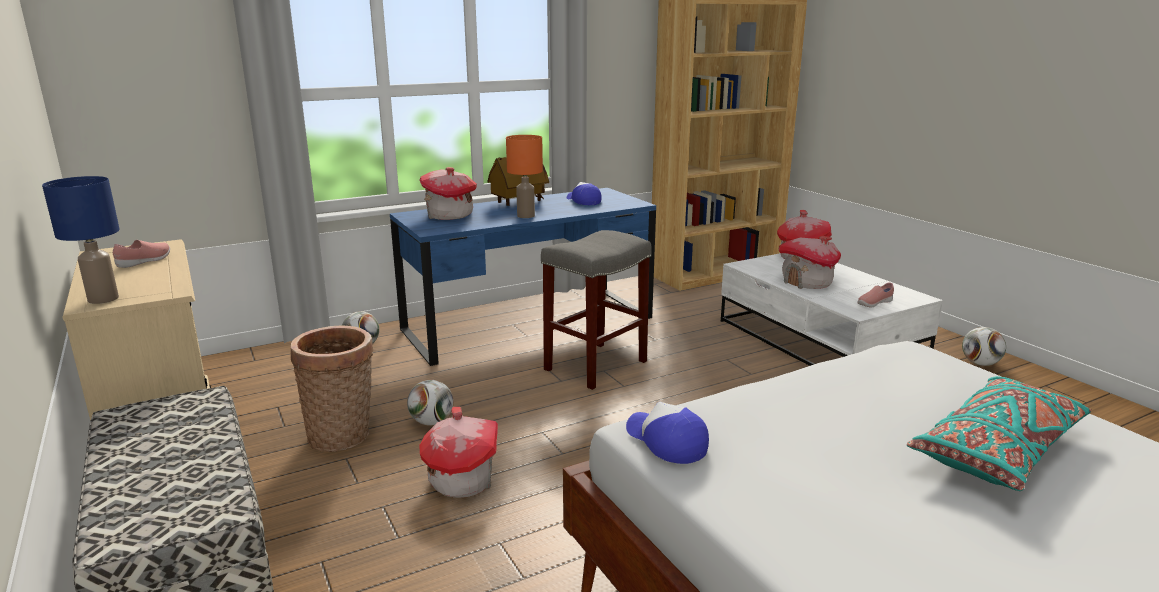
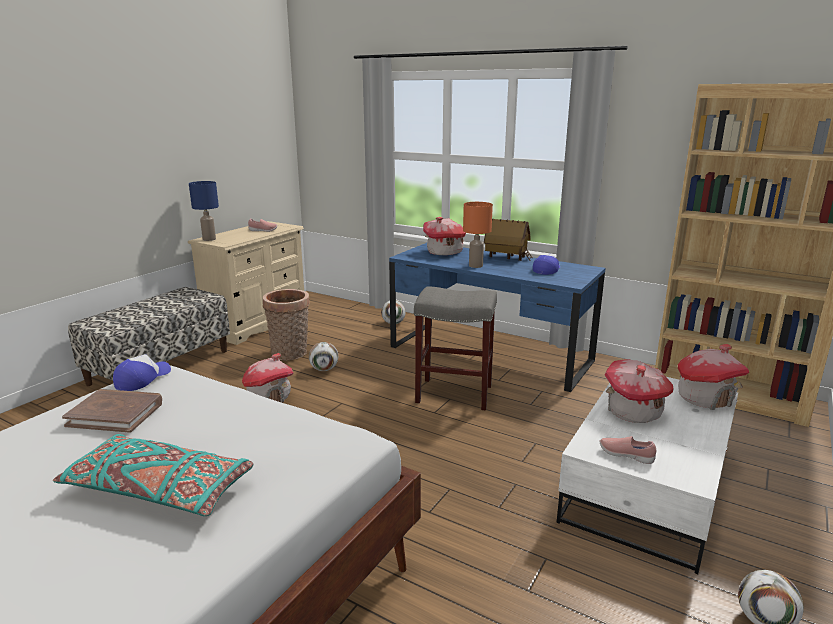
camera: 60 degrees right, 0 degrees up
(781, 467) = (116, 414): none -> brown book

